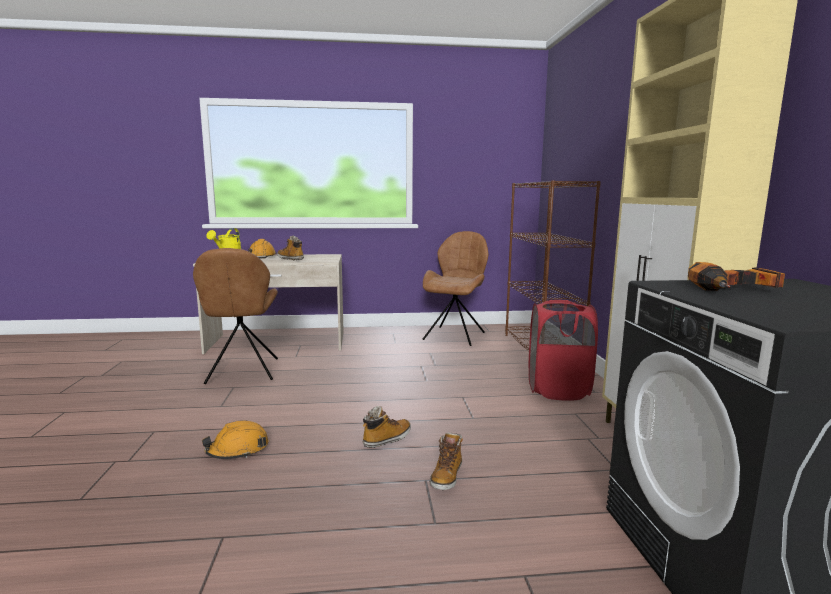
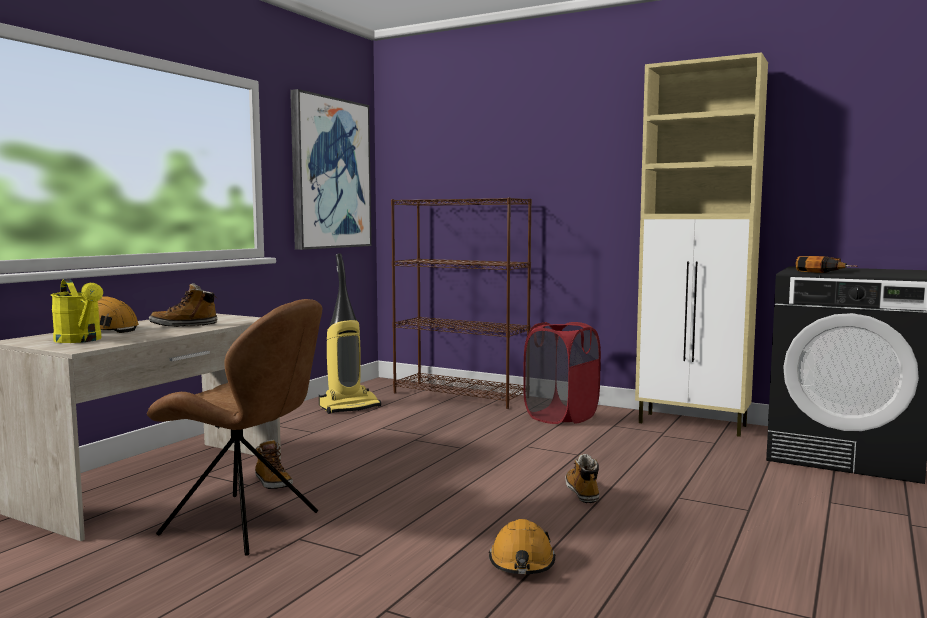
camera: 55 degrees left, 5 degrees down
(446, 476) = (679, 489): boot -> boot (272, 483)
(455, 335) = (349, 407): brown chair -> vacuum cleaner
(484, 164) = (330, 173): none -> picture

